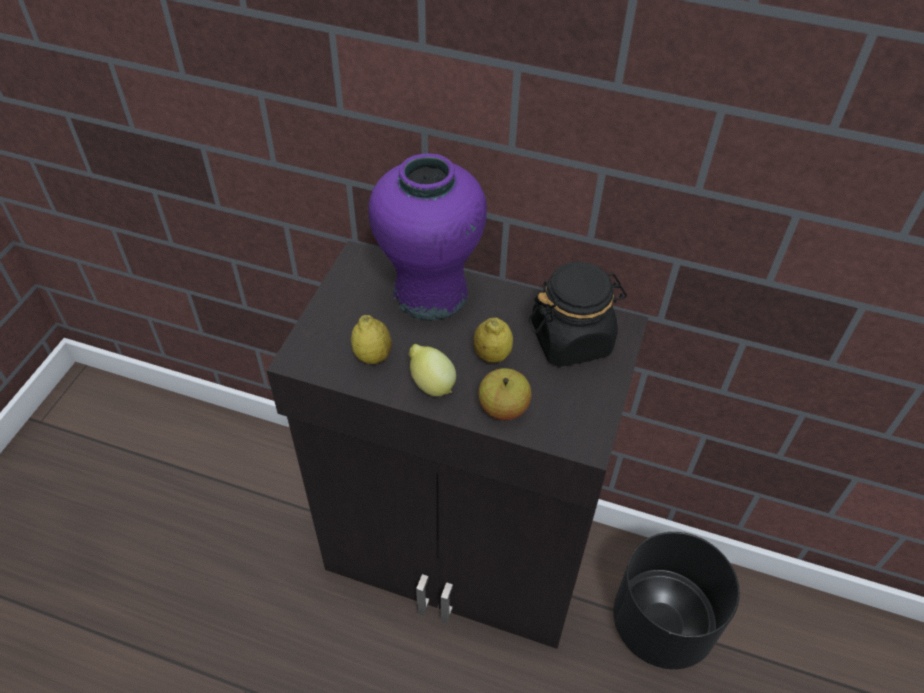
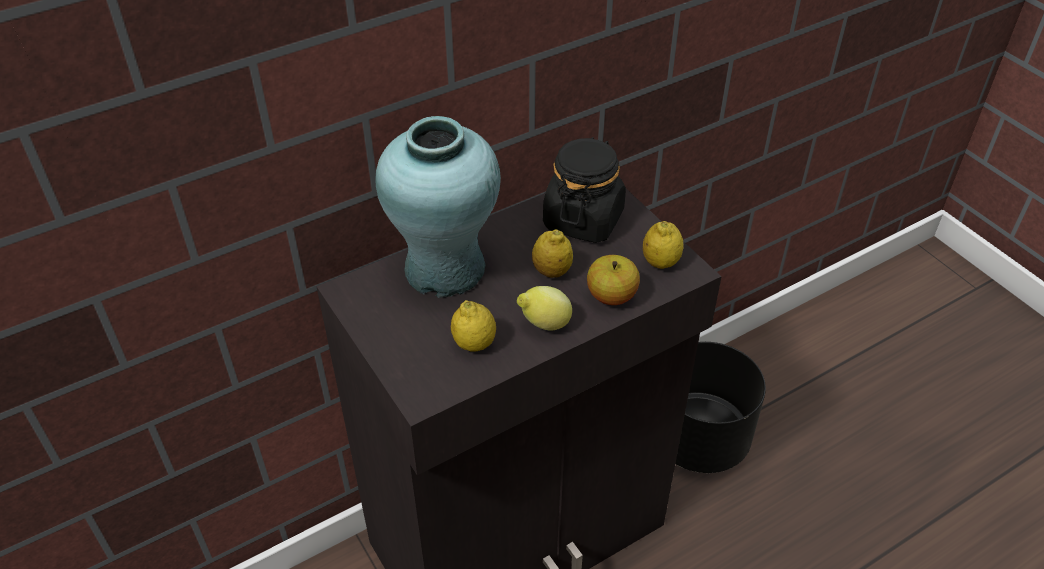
camera: 50 degrees left, 5 degrees down
(430, 294) = (445, 269): purple vase -> turquoise vase
(576, 418) = (660, 262): none -> lemon

